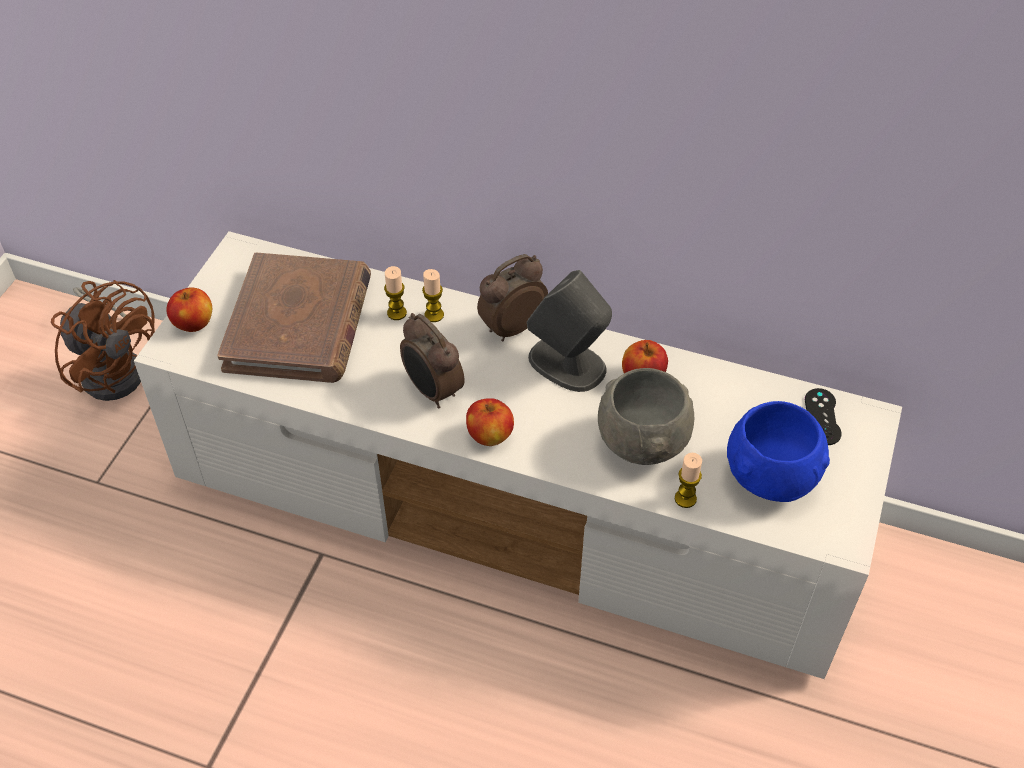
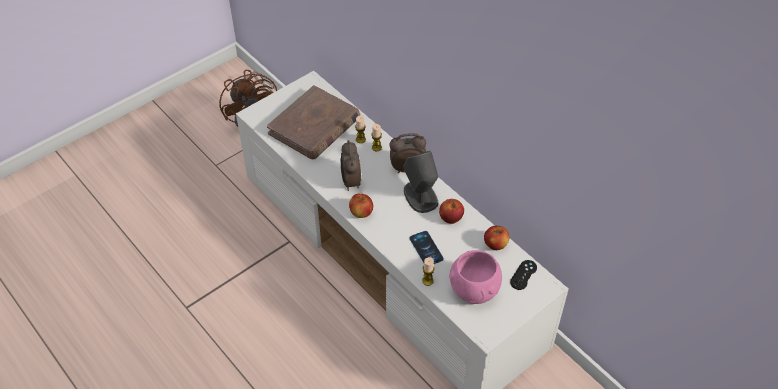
camera: 30 degrees right, 0 degrees up
(194, 324) = (270, 107): apple -> apple (495, 245)
(642, 446) = (426, 248): grey bowl -> phone
(768, 479) = (473, 290): blue bowl -> pink bowl

